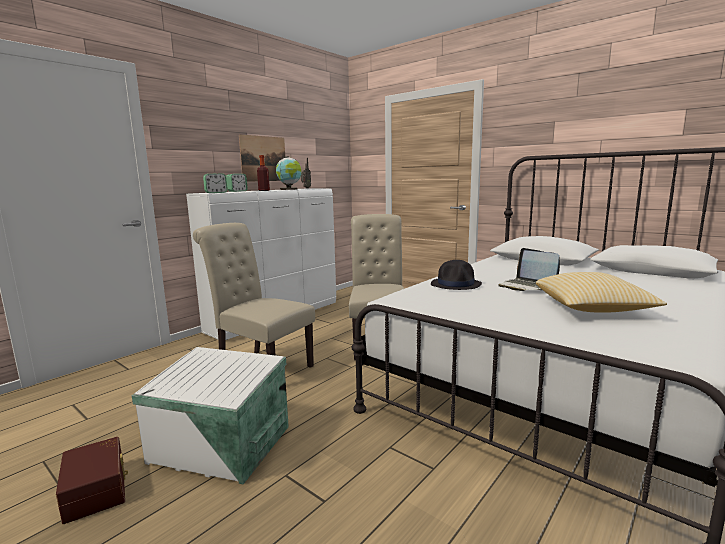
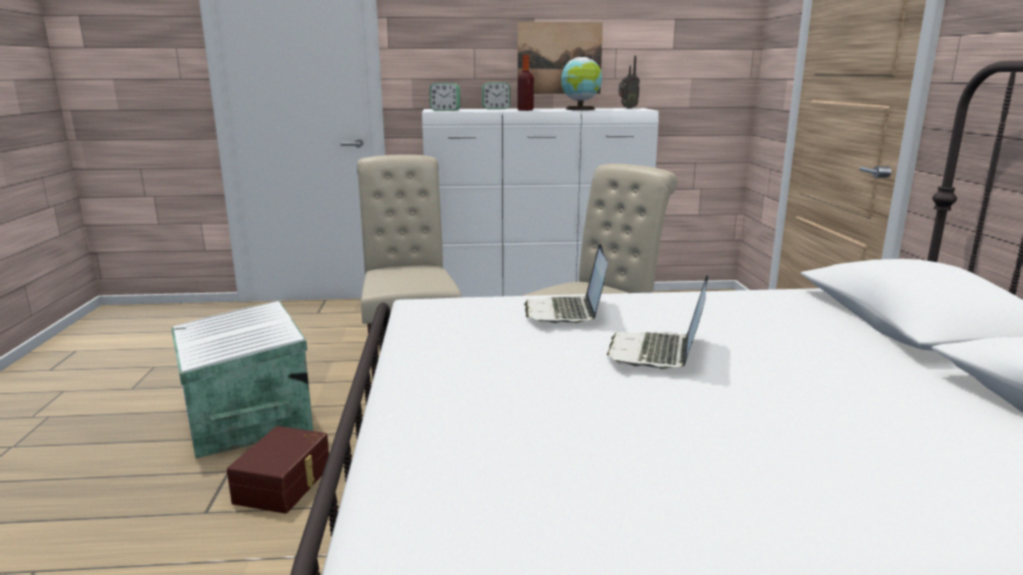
camera: 45 degrees right, 5 degrees up
(97, 489) = (137, 405): brown storage box -> brown storage box (285, 484)
(456, 284) = (566, 313): black hat -> laptop
(591, 309) = (599, 426): pillow -> none

